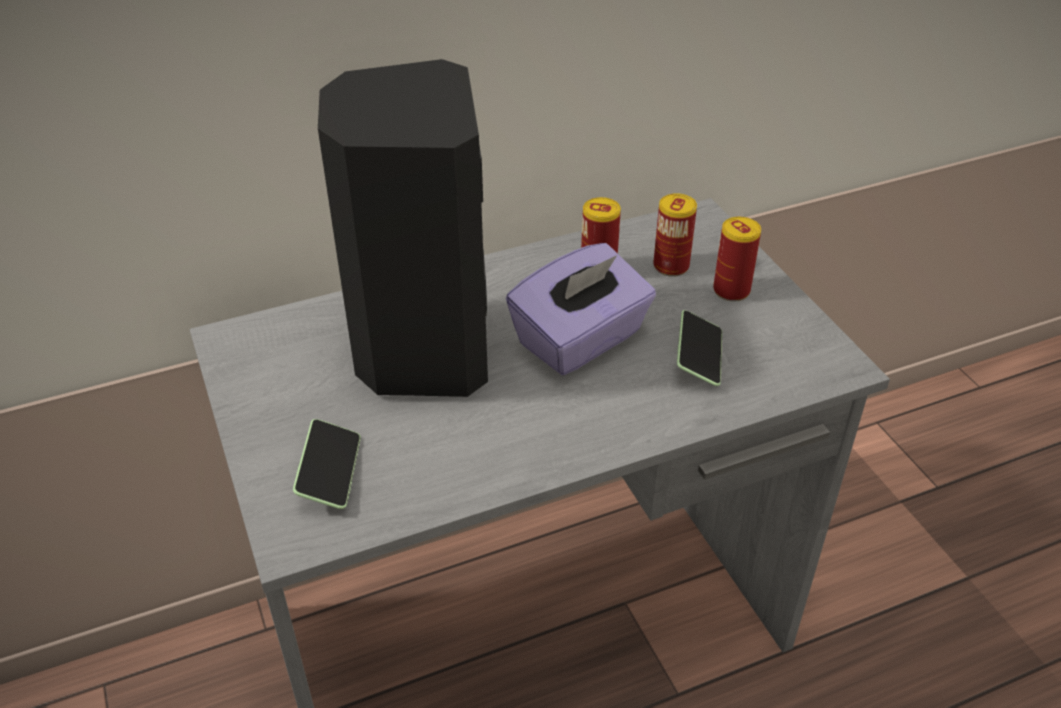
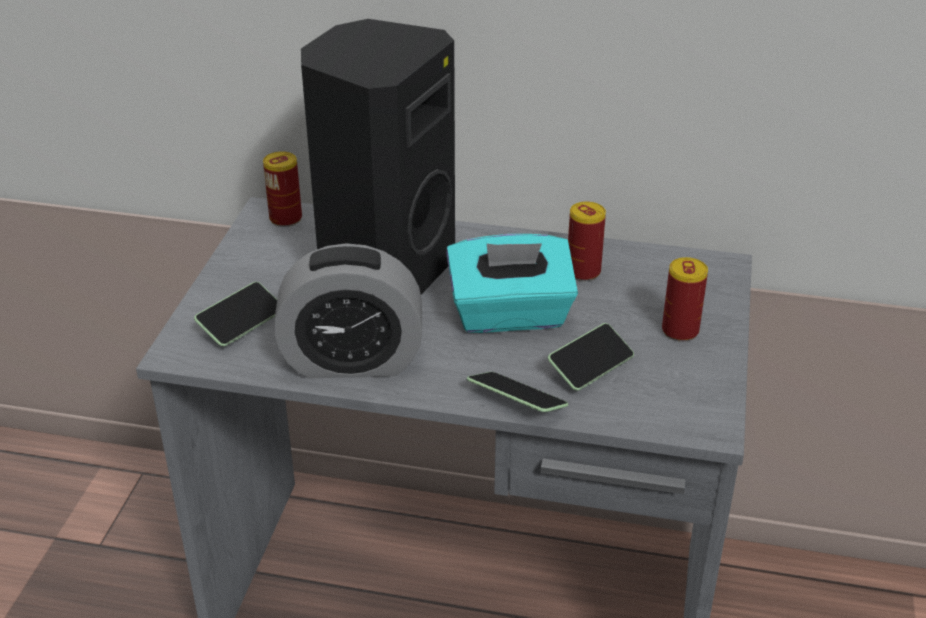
camera: 35 degrees right, 5 degrees down
(486, 457) = (352, 361): none -> alarm clock
(581, 340) = (510, 315): purple tissue box -> turquoise tissue box
(671, 266) = (649, 292): can -> can (285, 218)
(675, 423) = (516, 402): none -> phone

